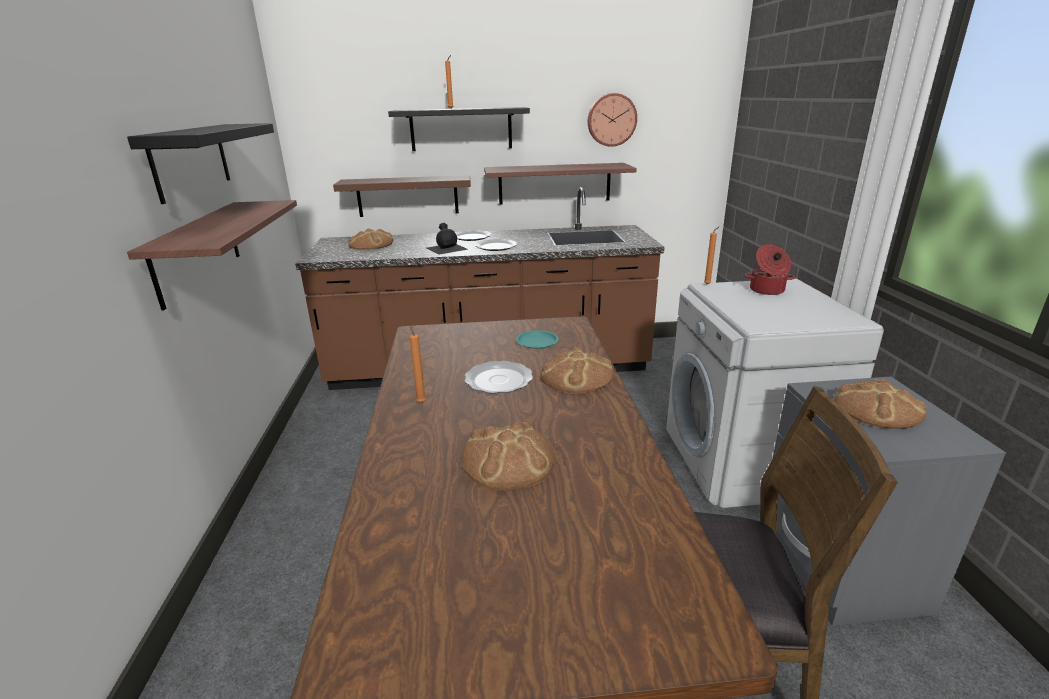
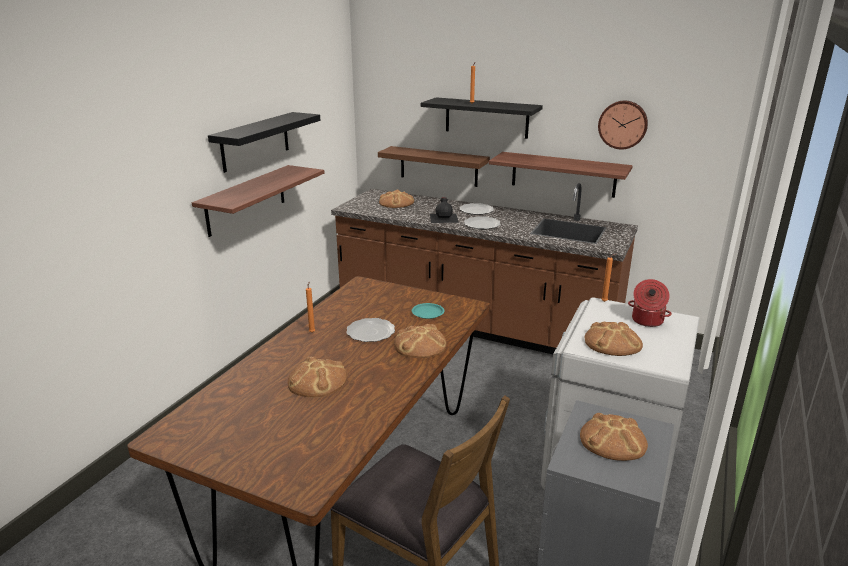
camera: 30 degrees right, 0 degrees up
(774, 314) = (612, 342): none -> bread

